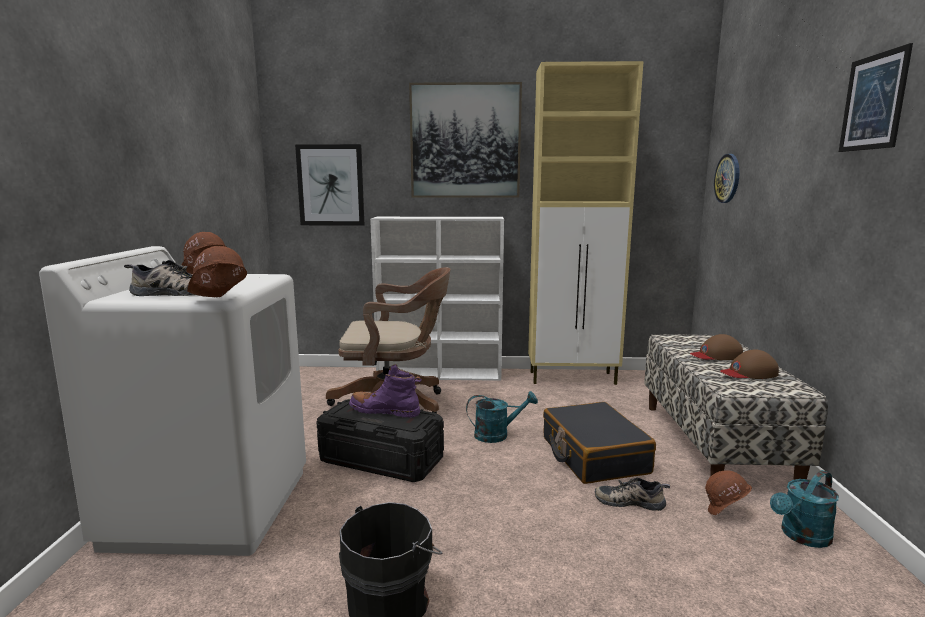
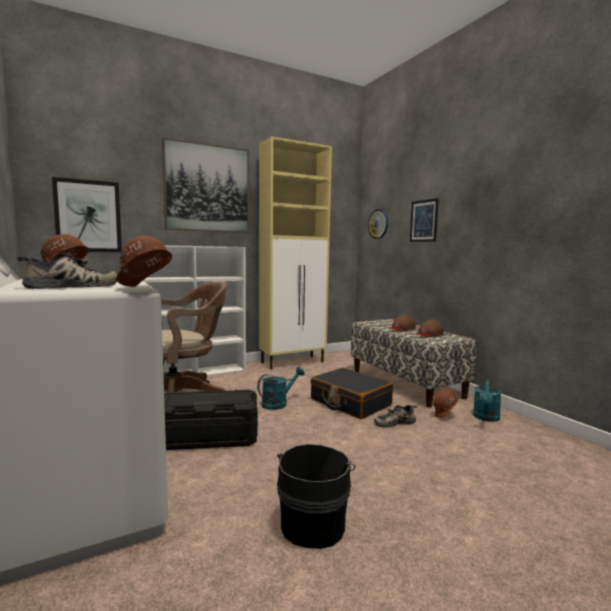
camera: 30 degrees left, 5 degrees down
(385, 411) = (208, 395): purple boot -> none
(873, 102) = (482, 178): picture -> picture (423, 221)

